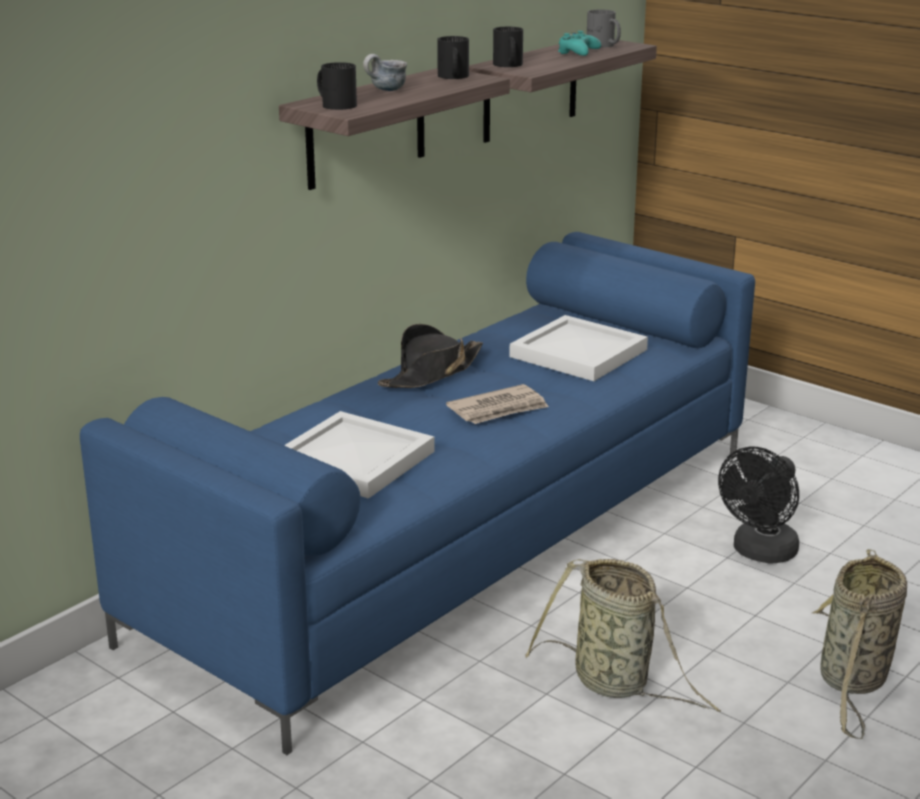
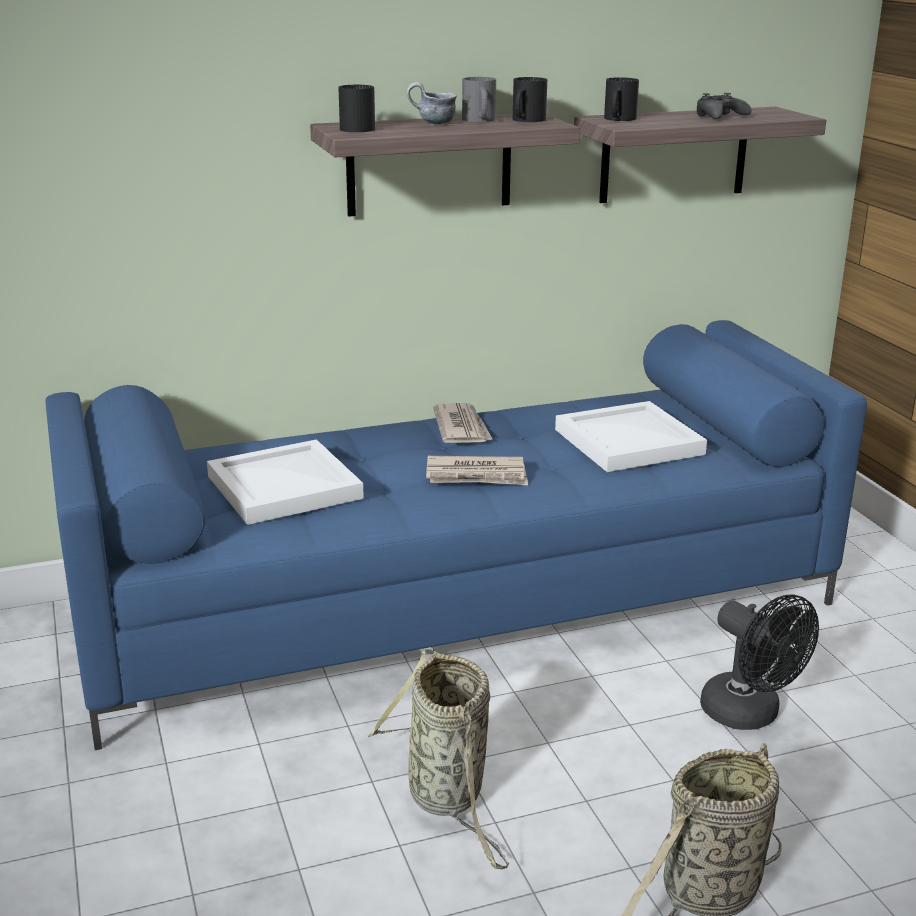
camera: 30 degrees right, 0 degrees up
(431, 373) = (462, 428): black hat -> newspaper
(578, 52) = (720, 116): turquoise game controller -> black game controller
(603, 45) = (763, 114): grey mug -> grey mug (478, 120)
(760, 553) = (750, 715): black fan -> black fan turned 105 degrees counterclockwise

